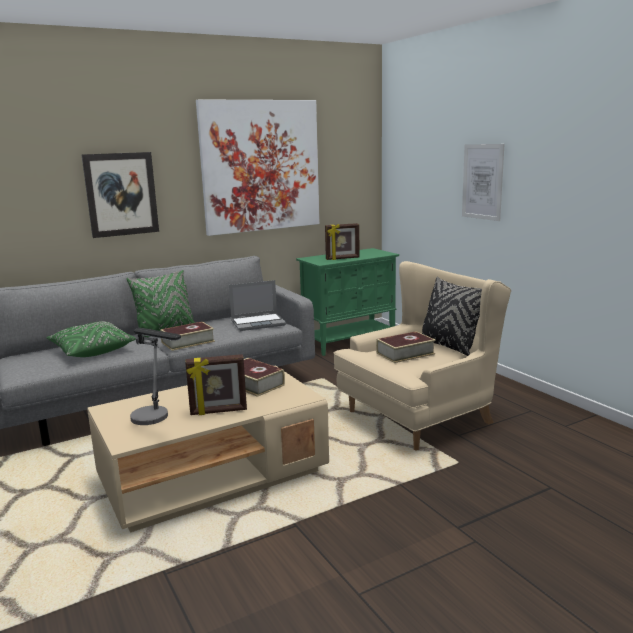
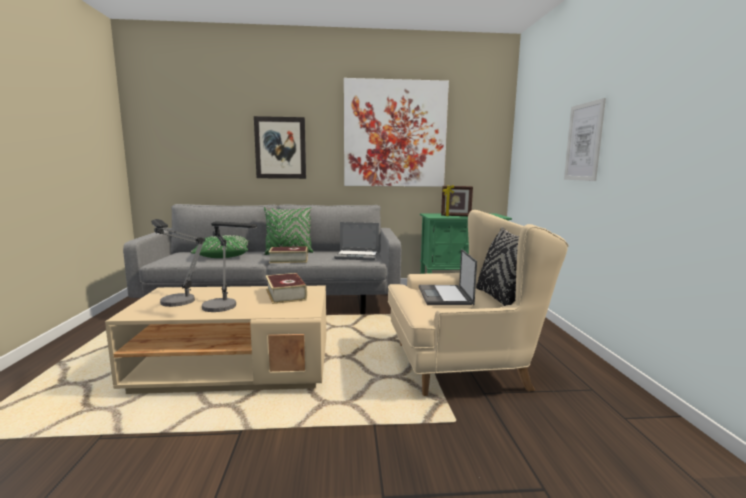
camera: 25 degrees right, 5 degrees down
(218, 411) = (226, 308): picture frame -> table lamp
(405, 353) = (445, 296): book -> laptop

